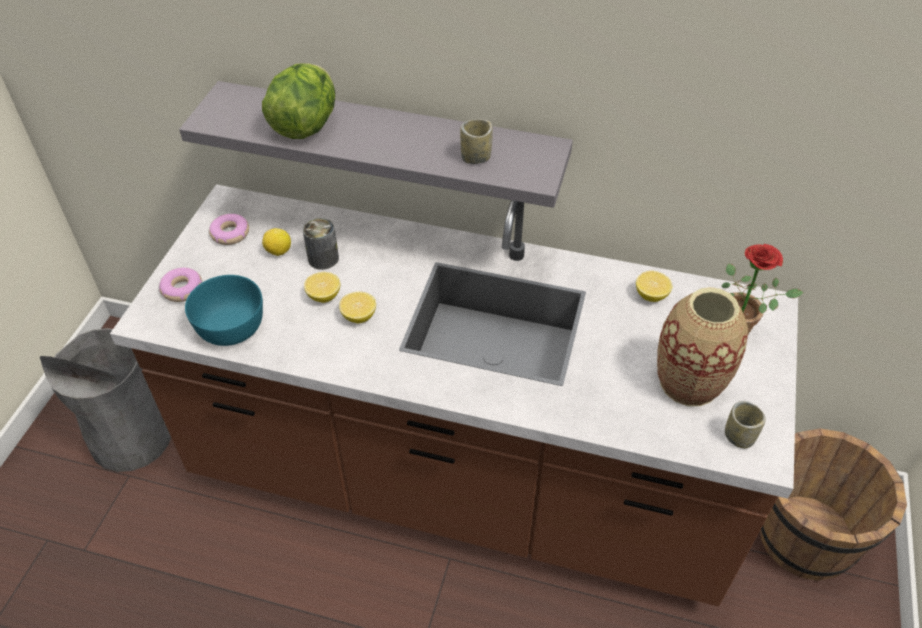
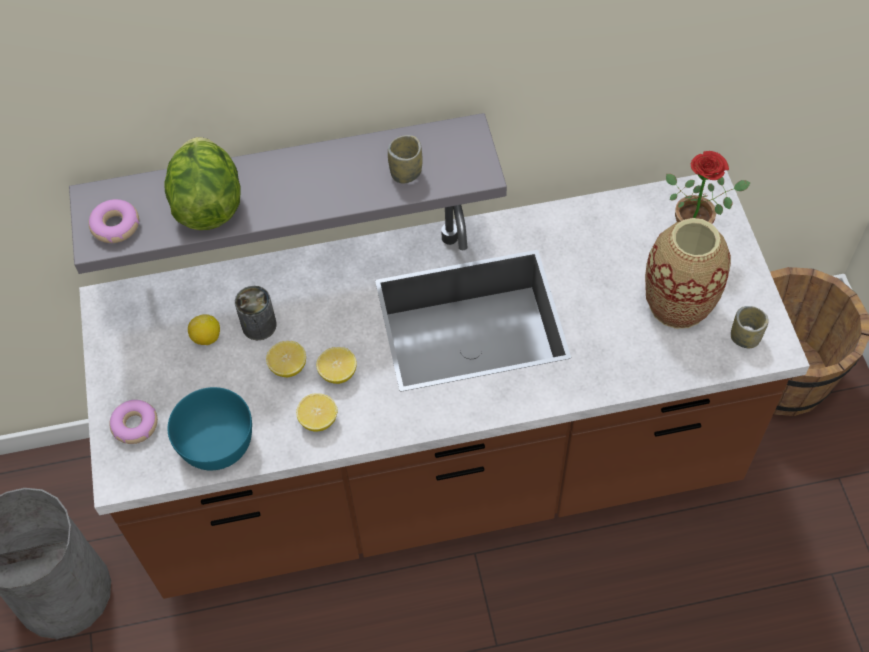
camera: 25 degrees left, 10 degrees up
(230, 234) = (140, 340): donut -> donut (115, 226)
(651, 295) = (599, 227): lemon -> lemon (318, 420)

